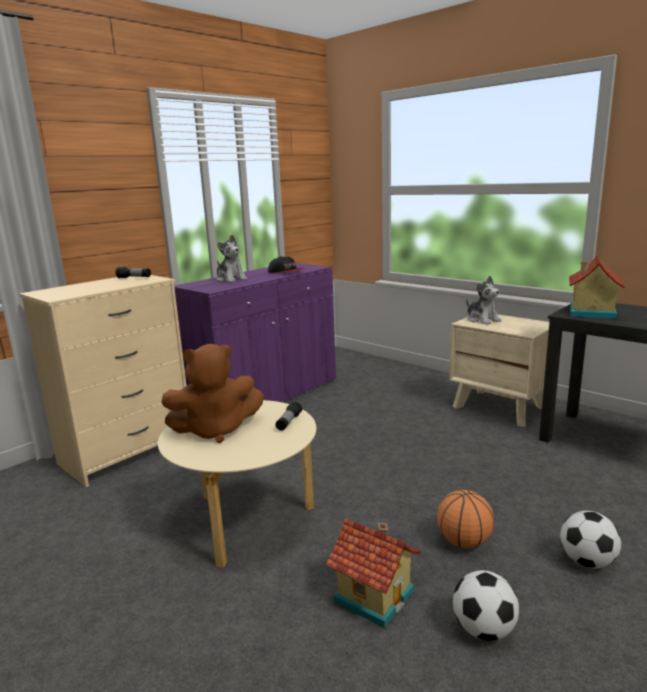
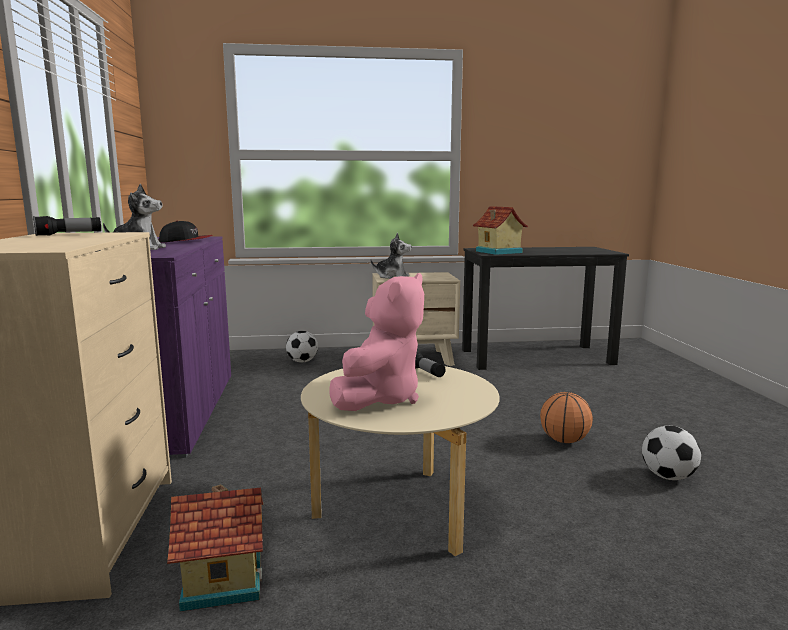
camera: 50 degrees left, 5 degrees down
(215, 430) = (379, 398): brown plush toy -> pink plush toy
(375, 594) = (589, 496): toy house -> toy house (222, 578)
(587, 561) = (629, 419): football -> football (302, 361)

